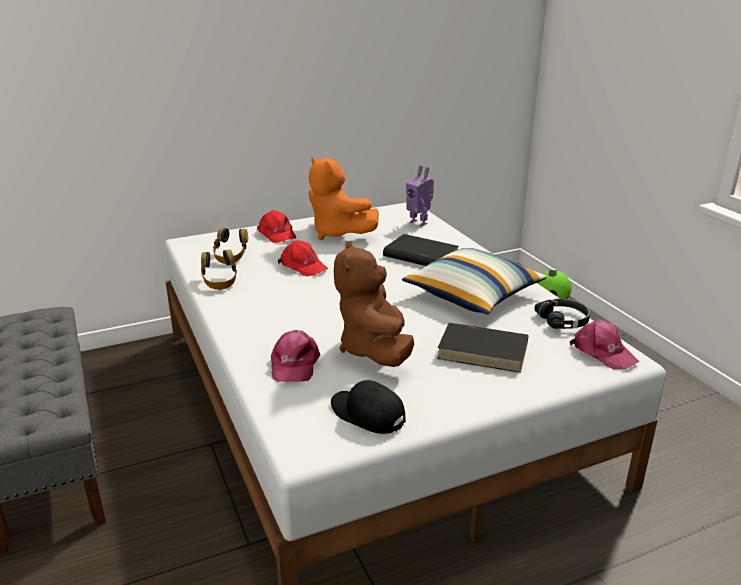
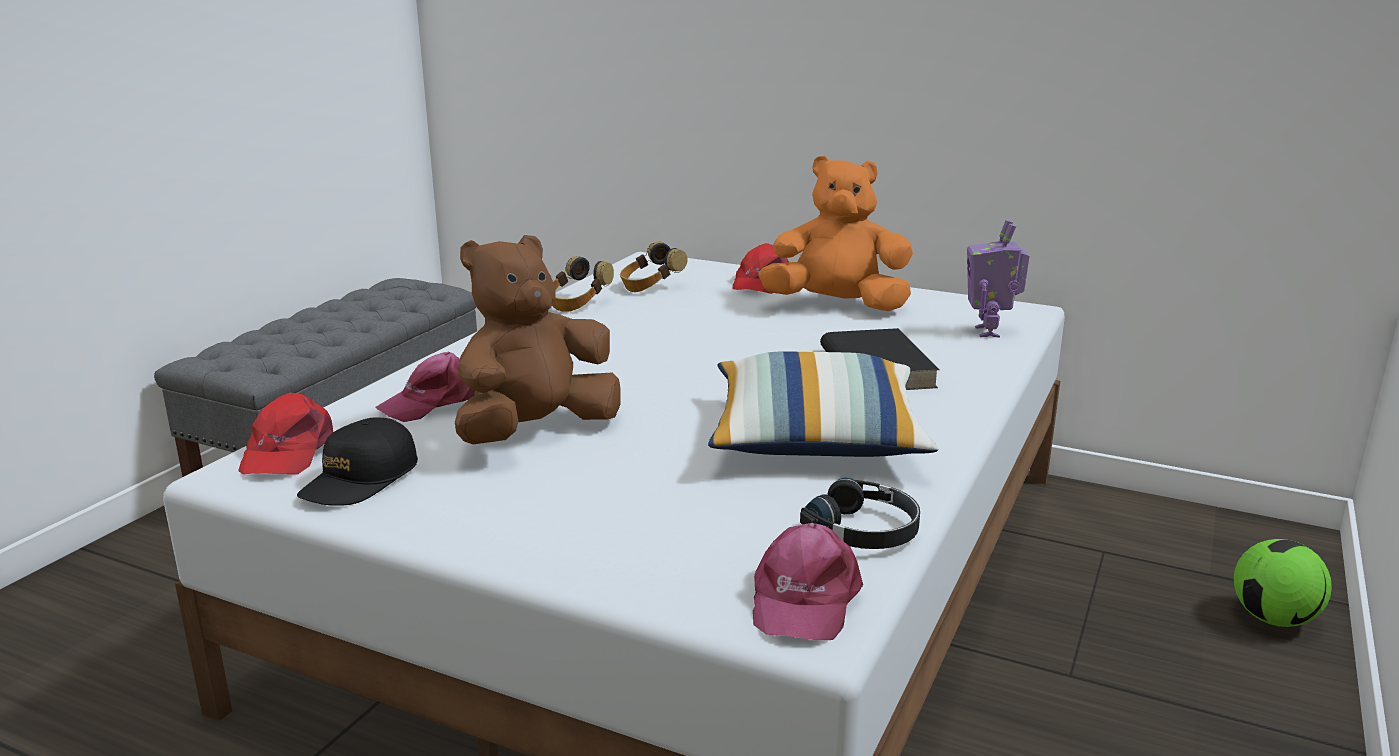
camera: 50 degrees right, 5 degrees down
(303, 266) = (699, 322): red cap -> red cap (288, 451)
(338, 233) = (837, 305): orange plush toy -> orange plush toy turned 90 degrees clockwise
(367, 414) = (360, 480): black cap -> black cap turned 150 degrees counterclockwise
(484, 351) = (645, 499): black book -> none

